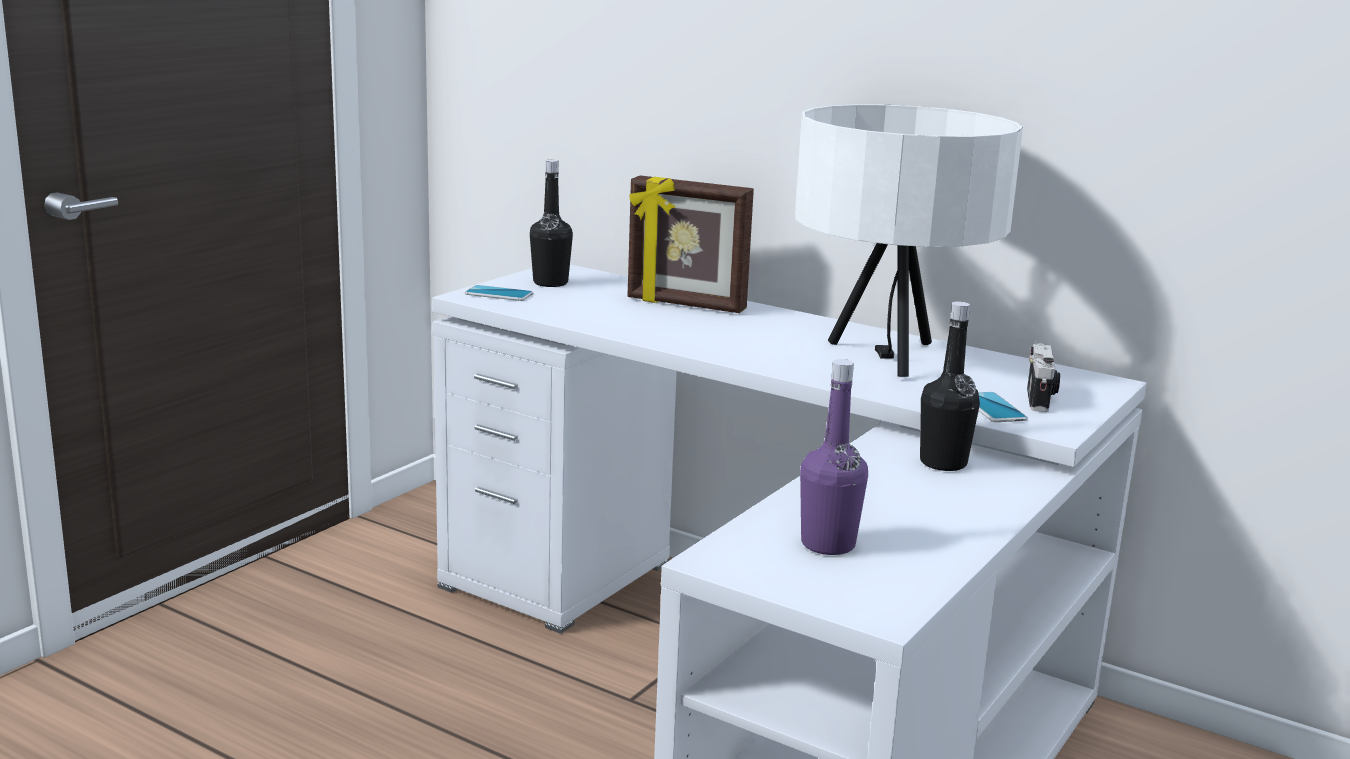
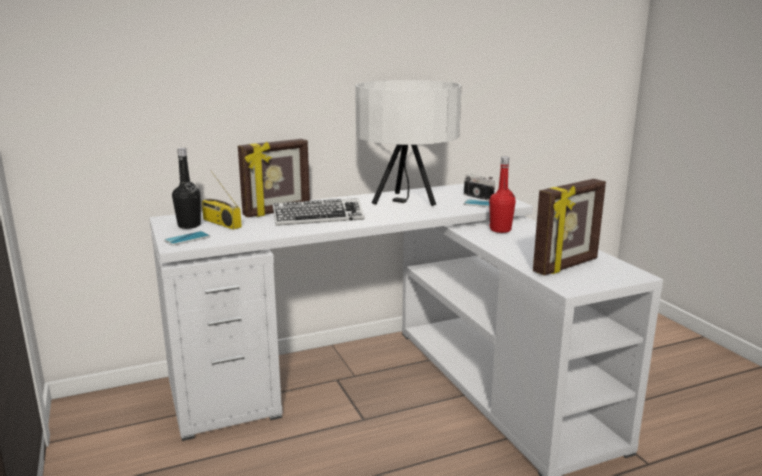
camera: 55 degrees left, 0 degrees up
(585, 292) = (220, 223): none -> radio
(699, 329) = (318, 218): none -> keyboard
(828, 544) = (566, 266): purple bottle -> picture frame
(943, 463) = (500, 230): black bottle -> red bottle

